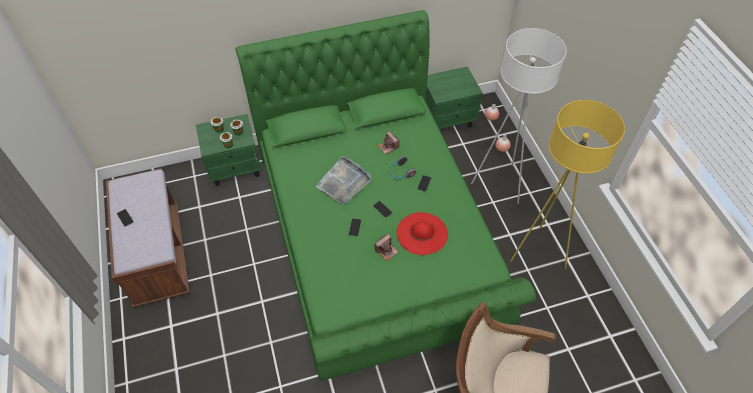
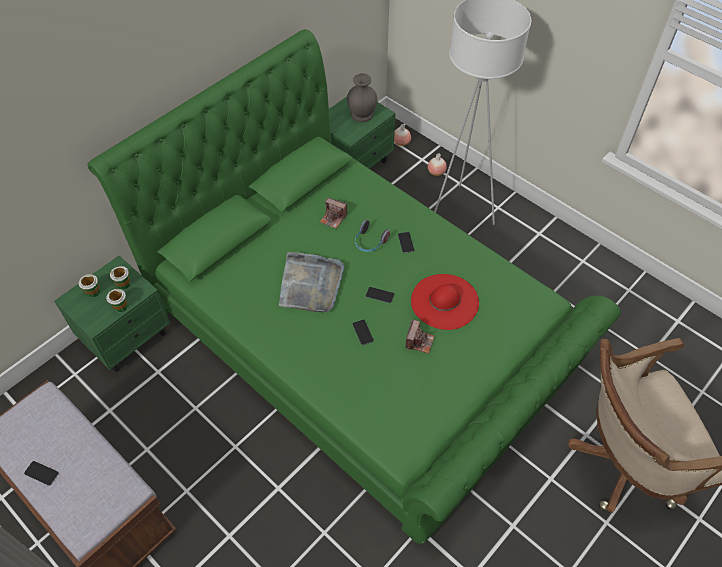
camera: 30 degrees left, 0 degrees up
(458, 84) = (362, 114): none -> grey vase
(537, 252) = (549, 268): yellow floor lamp -> none

